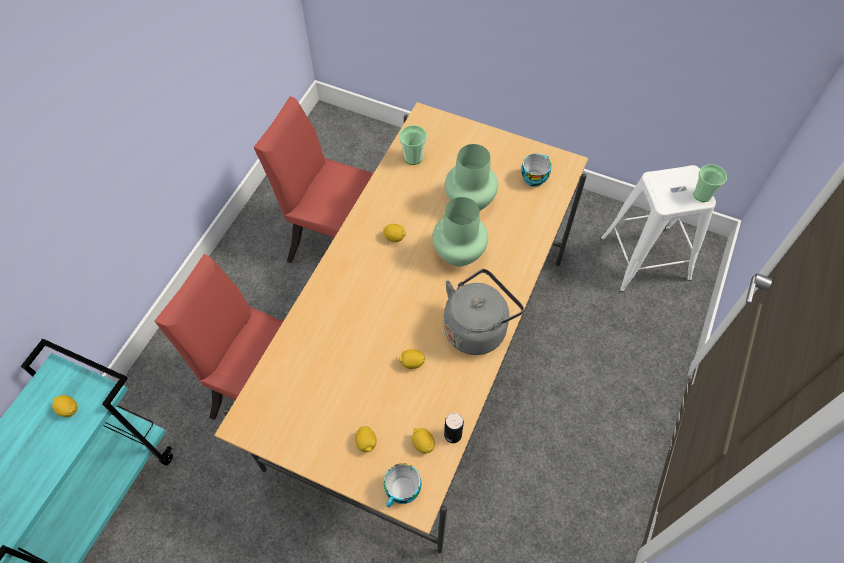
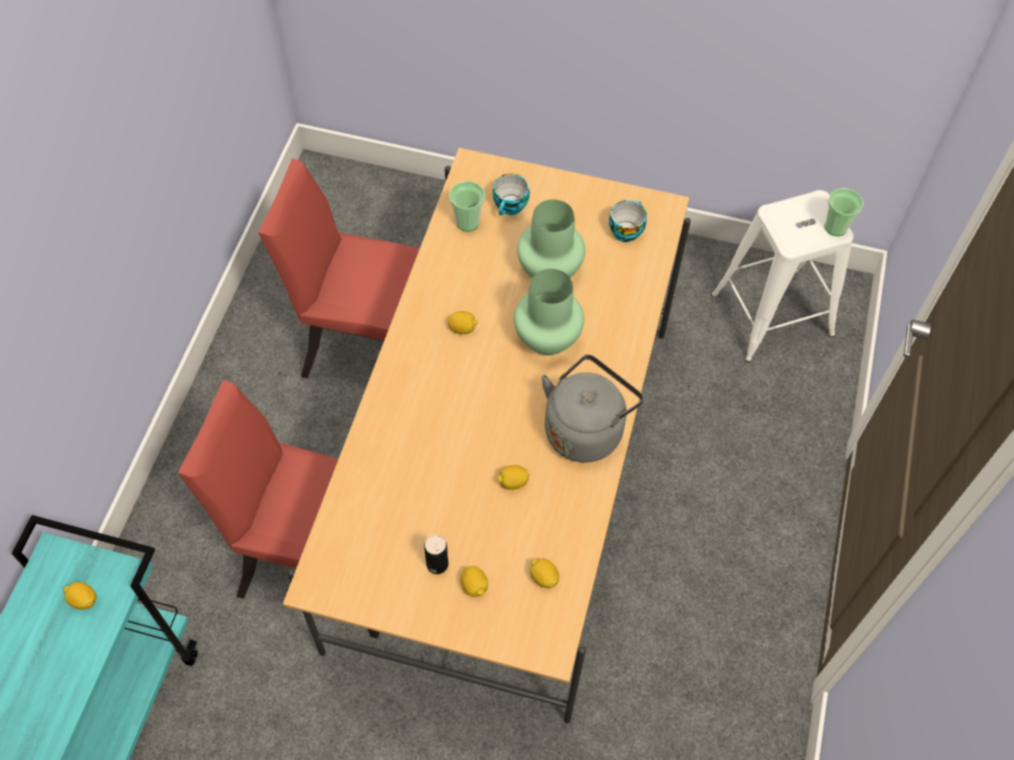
camera: 10 degrees left, 0 degrees up
(402, 491) = (529, 637): cup -> cup (511, 207)
(453, 435) = (578, 562): can -> can (437, 564)

